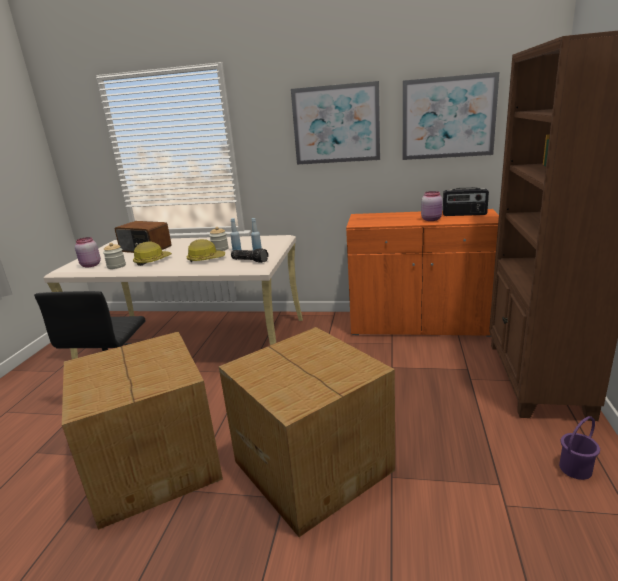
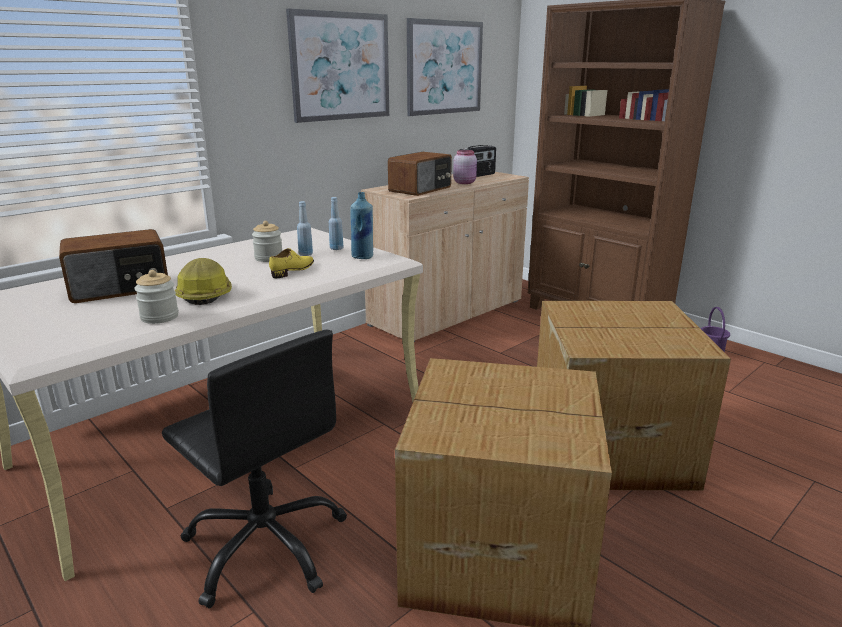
camera: 55 degrees left, 0 degrees up
(90, 265) = (88, 333): pink jar -> none
(206, 259) = (293, 270): hard hat -> yellow shoe
(250, 260) = (362, 257): flashlight -> blue bottle
(382, 220) = (421, 189): none -> radio
(419, 324) = (447, 313): orange cabinet -> beige cabinet

